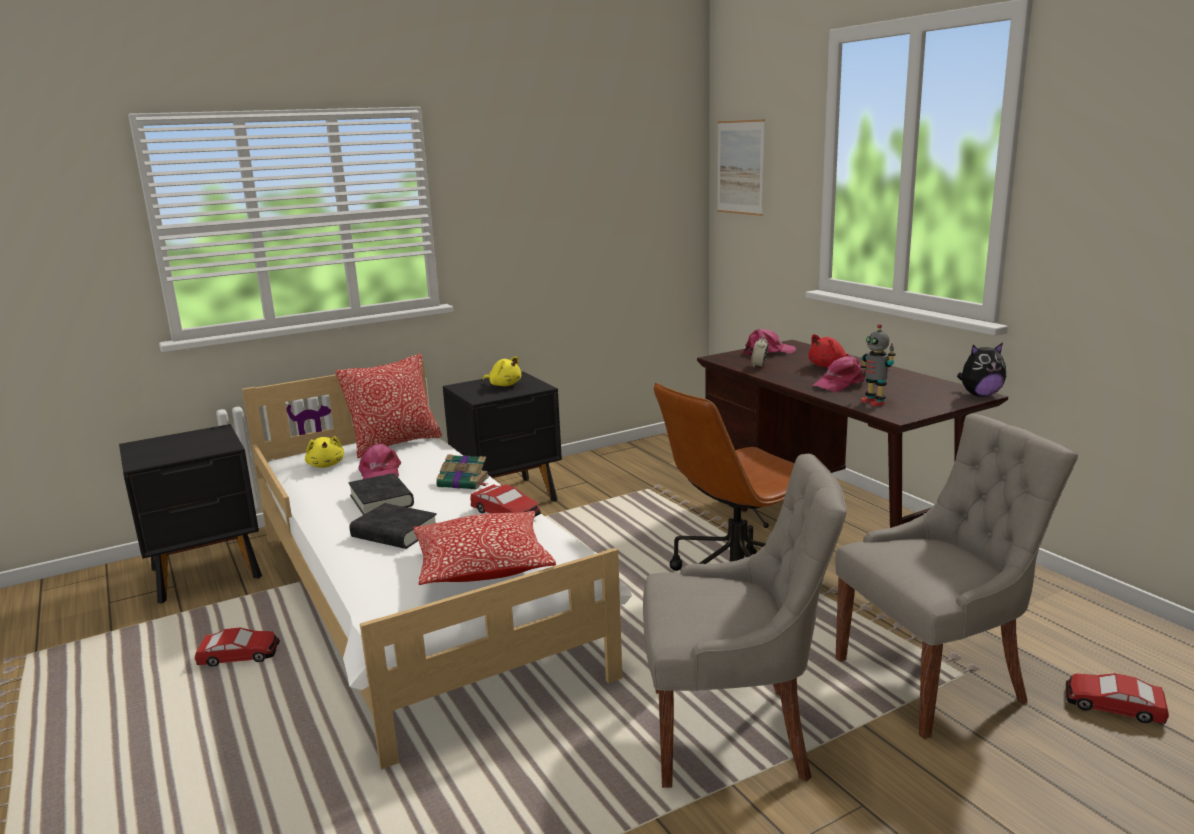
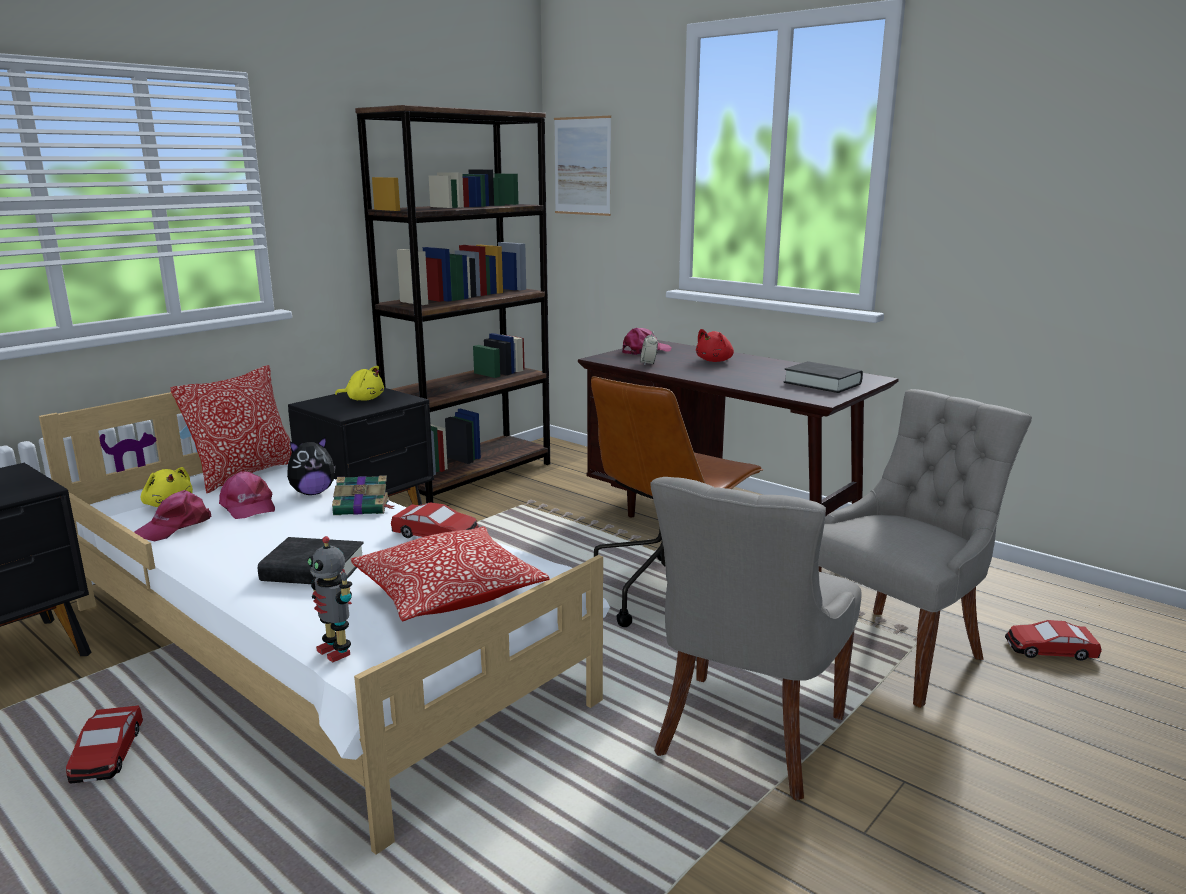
camera: 20 degrees left, 0 degrees up
(239, 655) = (107, 754): toy car -> toy car turned 105 degrees clockwise
(381, 500) = (271, 537): black book -> black book (822, 383)
(618, 457) = (472, 476): none -> brown bookcase
(733, 734) = (746, 736): grey chair -> grey chair turned 135 degrees clockwise
(840, 384) = (741, 376): pink cap -> pink cap (175, 526)
(874, 402) = (788, 389): toy robot -> toy robot (336, 651)
(980, 395) = (874, 378): plush toy -> plush toy (313, 493)

